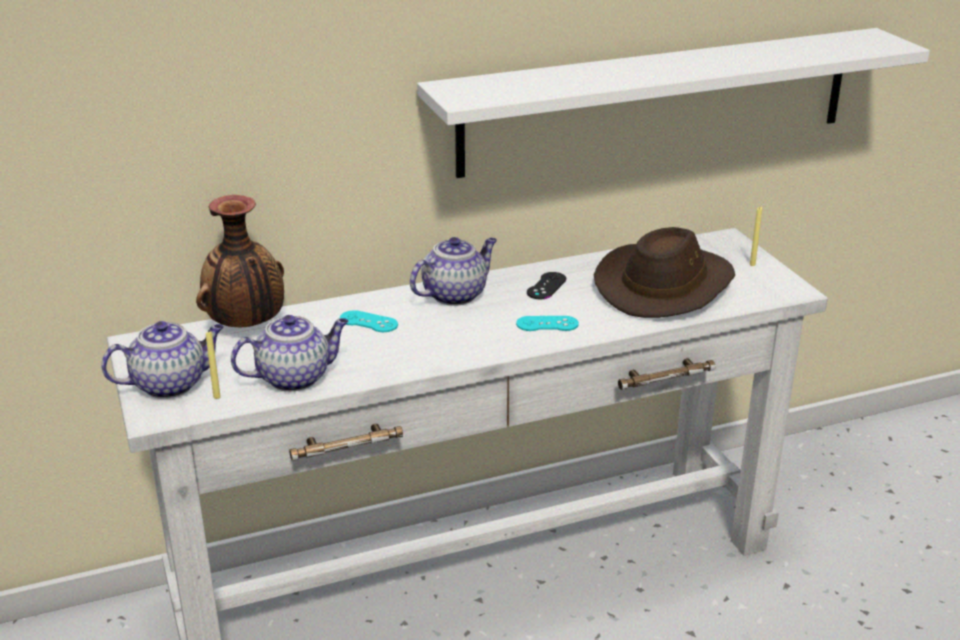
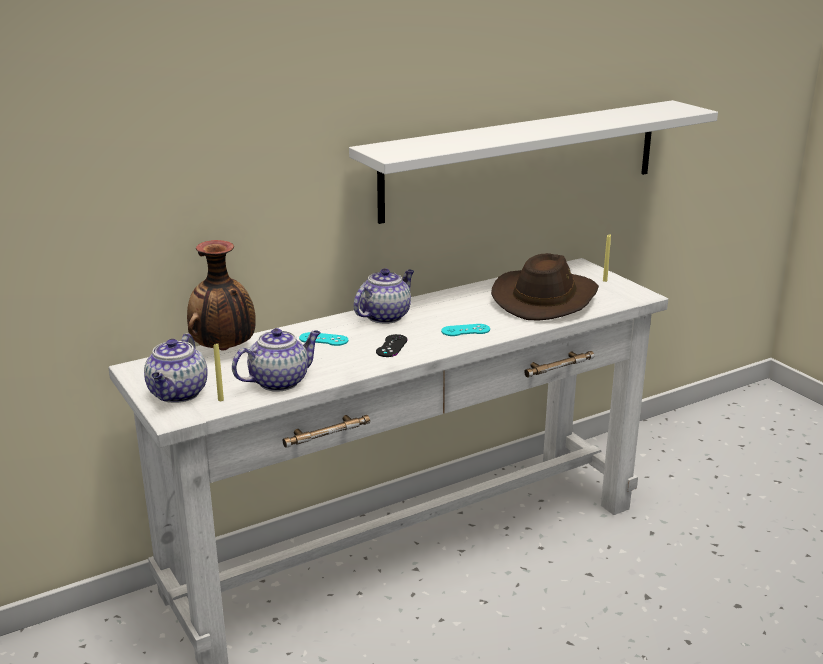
camera: 10 degrees left, 5 degrees down
(171, 384) = (178, 394): teapot -> teapot turned 135 degrees clockwise
(546, 286) = (454, 305): black game controller -> black game controller (391, 346)

